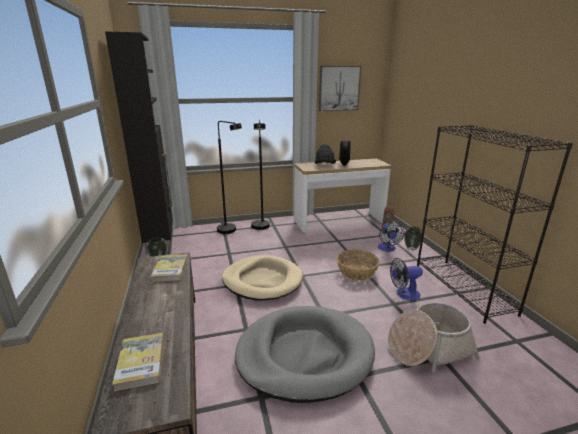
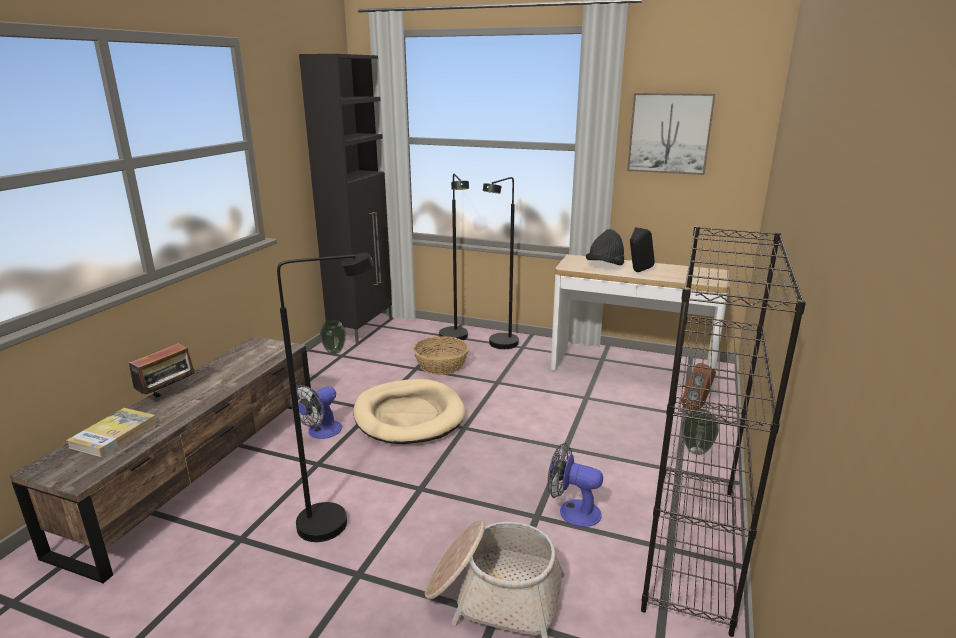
camera: 35 degrees right, 0 degrees up
(138, 317) = (169, 394): none -> radio
(170, 269) = (260, 358): book -> none
(304, 354) = (336, 520): grey dog bed -> black floor lamp
(357, 272) = (547, 452): basket -> basket (442, 365)
(387, 249) = (650, 437): fan -> fan (320, 432)

